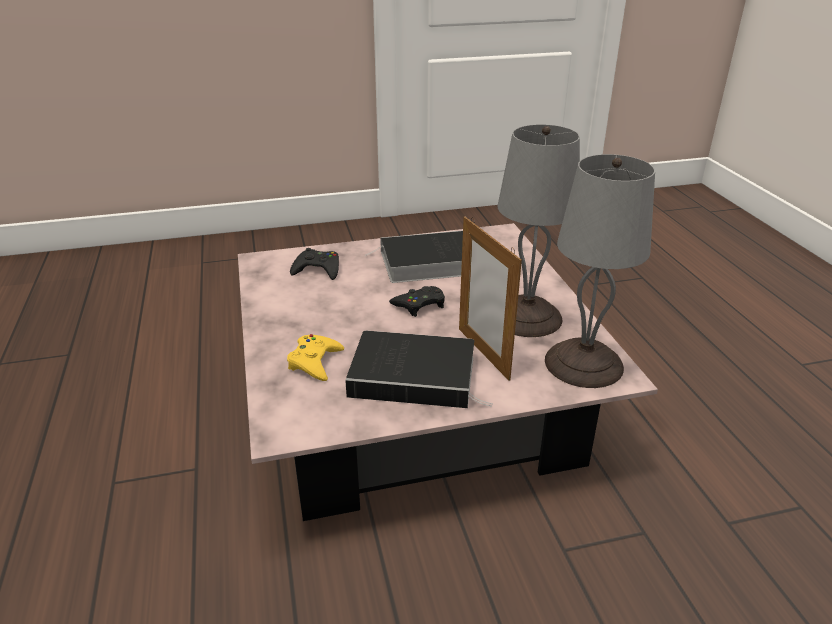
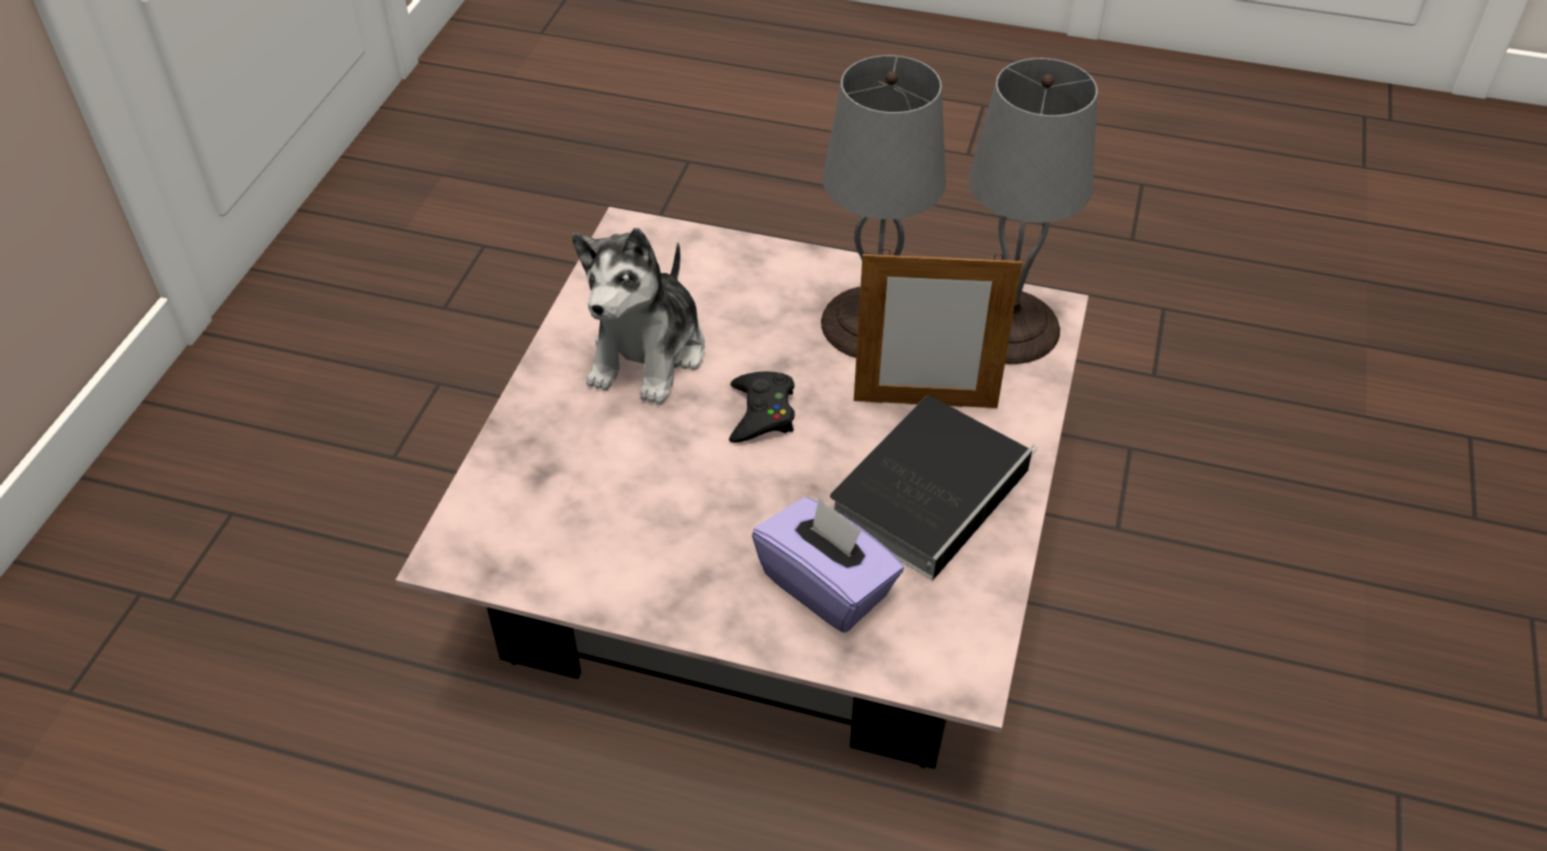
camera: 60 degrees left, 15 degrees up
(315, 362) = (827, 585): yellow game controller -> purple tissue box
(318, 269) = (556, 489): black game controller -> none
(426, 263) = (648, 354): book -> plush toy

